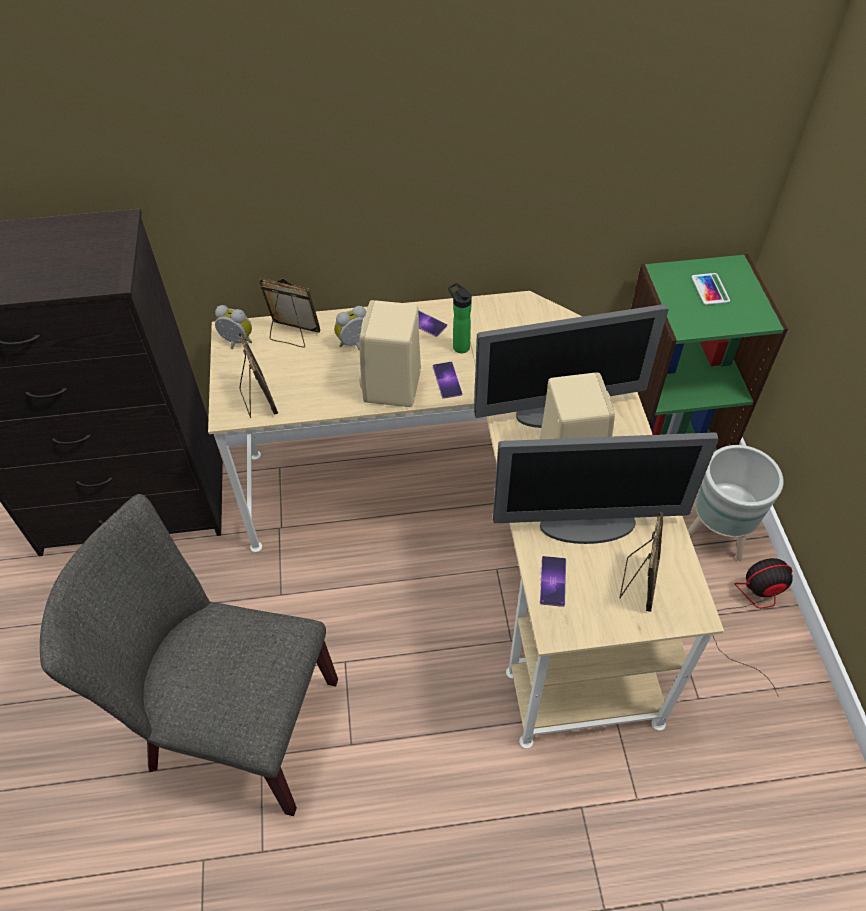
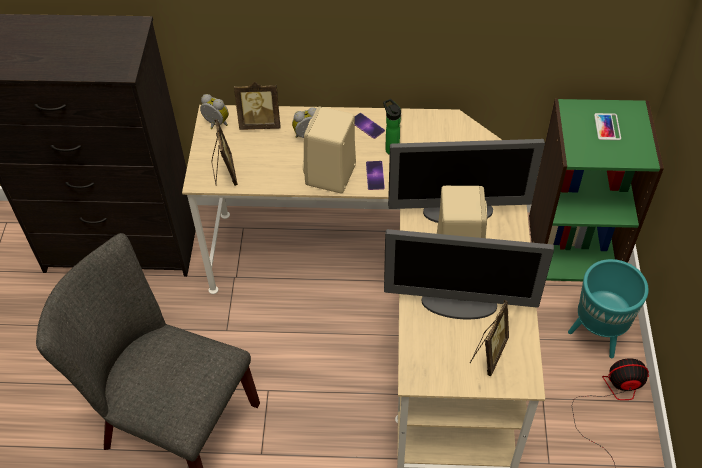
camera: 10 degrees right, 0 degrees up
(292, 335) = (260, 123): picture frame -> picture frame turned 150 degrees clockwise
(553, 581) = (421, 343): phone -> none
(715, 535) = (596, 334): grey planter -> turquoise planter

